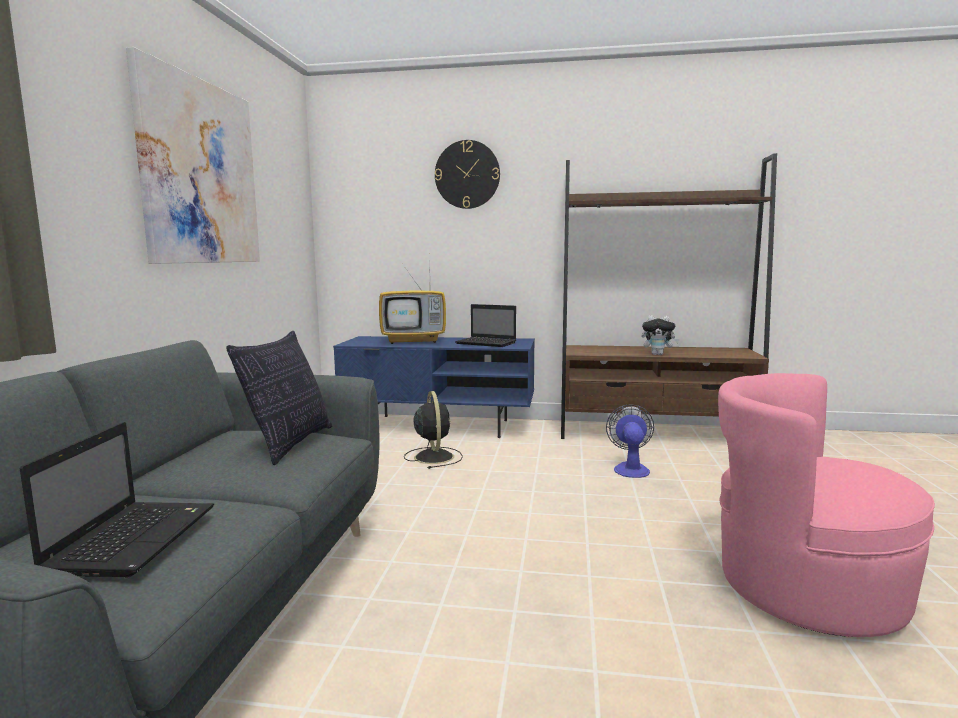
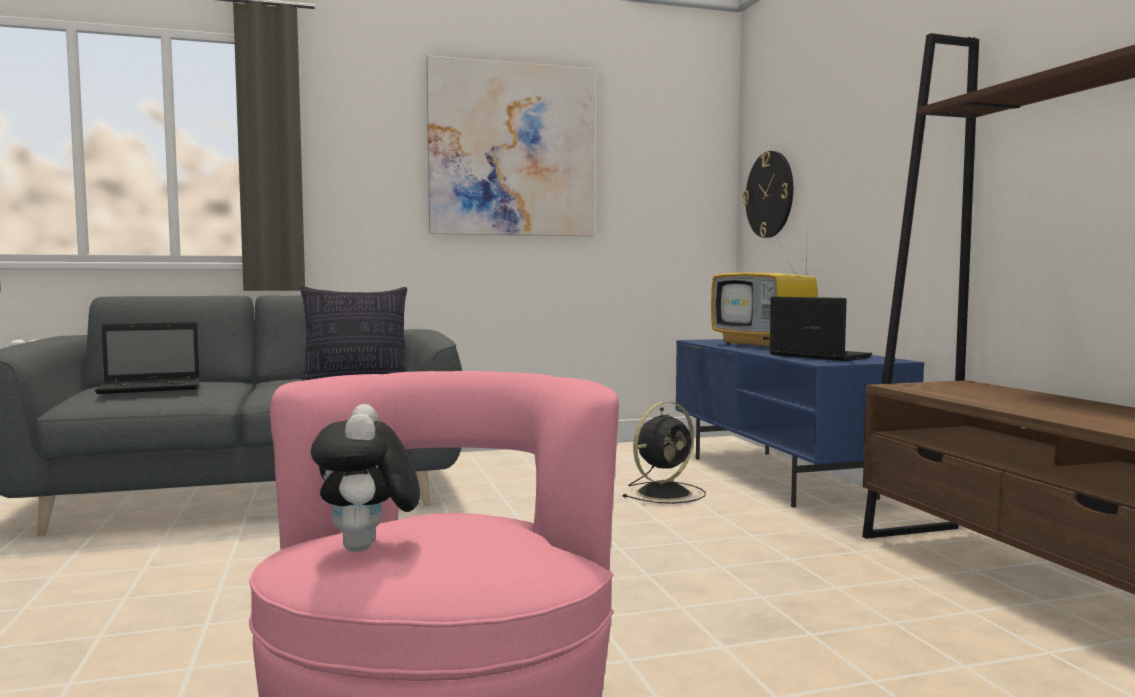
camera: 65 degrees right, 5 degrees down
(467, 174) = (862, 94): wall clock -> wall clock (770, 194)
(487, 343) = (817, 356): laptop -> laptop turned 135 degrees clockwise
(630, 468) = (803, 592): fan -> none
(658, 354) = (1016, 408): plush toy -> plush toy (367, 549)

